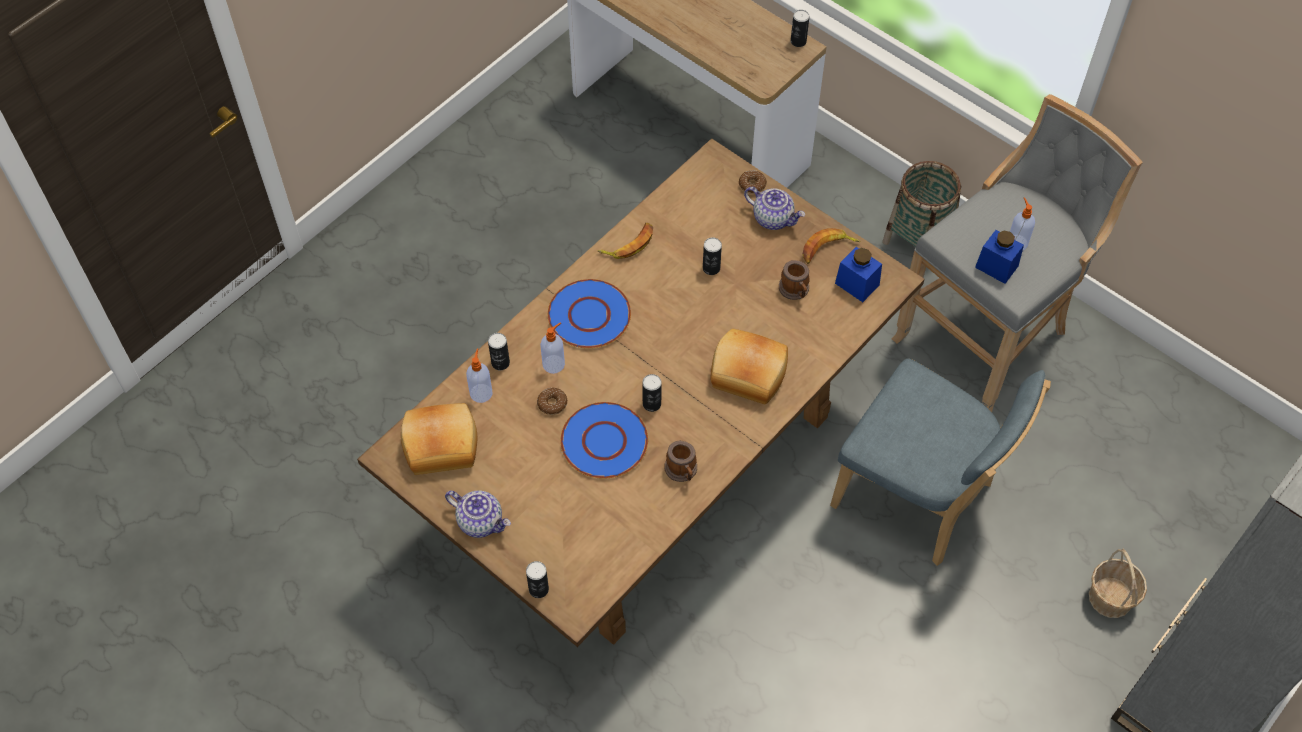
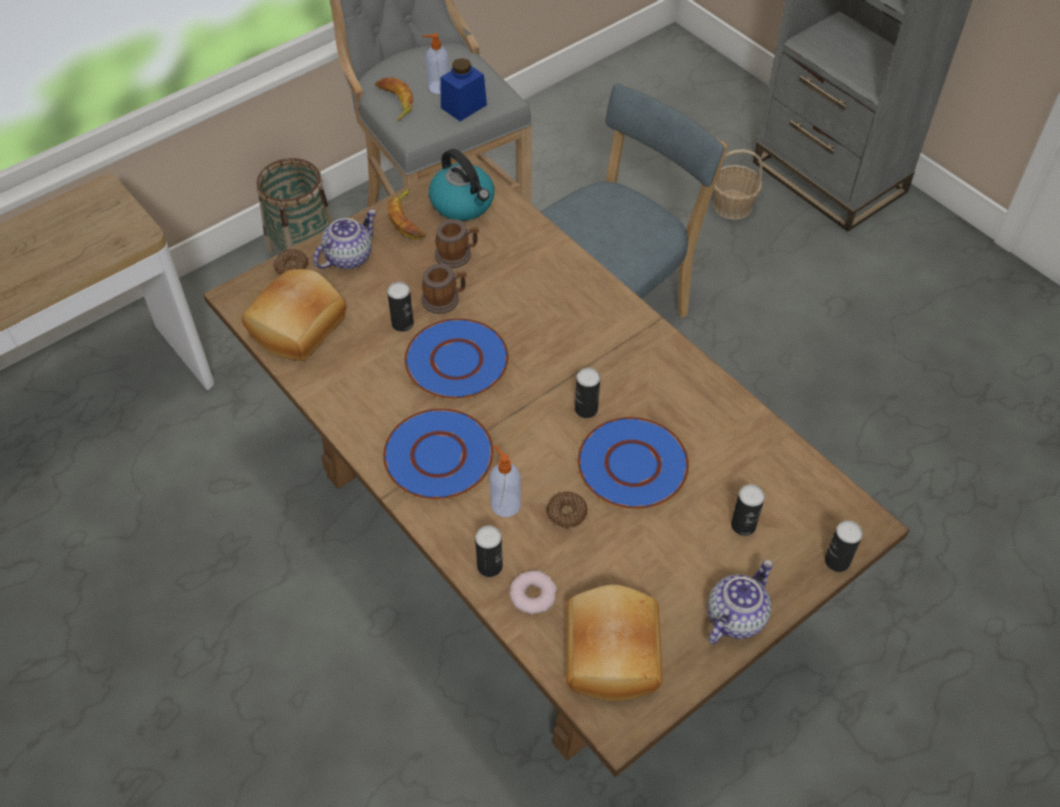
camera: 80 degrees left, 5 degrees down
(481, 392) = (533, 594): soap dispenser -> donut
(629, 244) = (339, 398): banana -> banana (394, 102)
(682, 311) = (457, 360): none -> blue plate
(682, 471) = (684, 393): mug -> mug (444, 299)
(747, 375) = (564, 314): bread -> bread (299, 328)
(798, 41) = (90, 193): can -> can (743, 525)
(857, 284) = (463, 203): blue jar -> kettle

